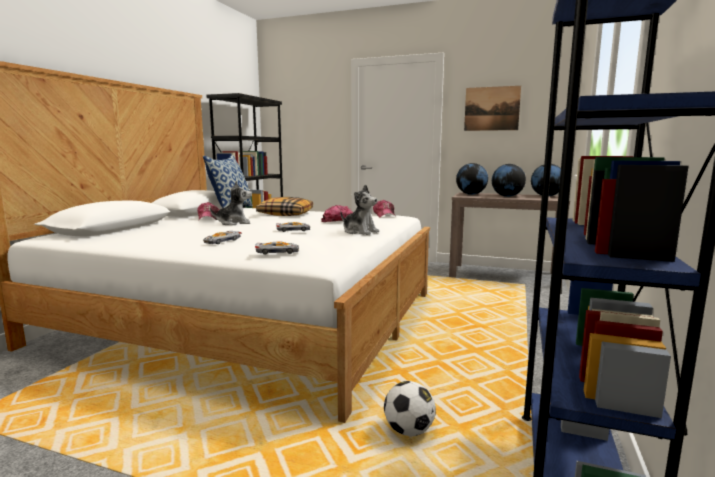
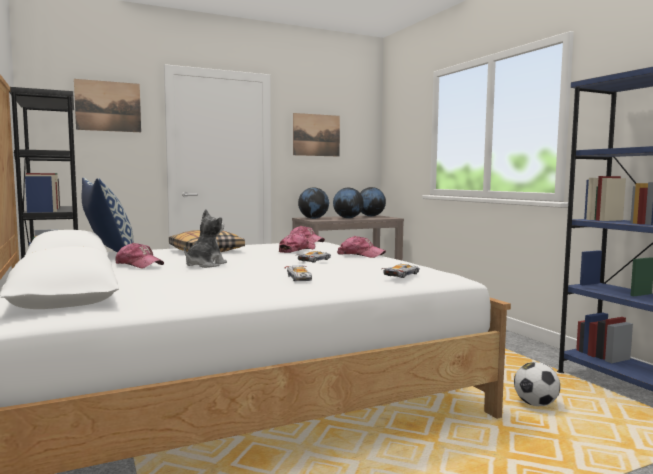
camera: 45 degrees left, 5 degrees down
(312, 98) = (108, 106): none -> picture
(360, 232) = (360, 255): plush toy -> cap

